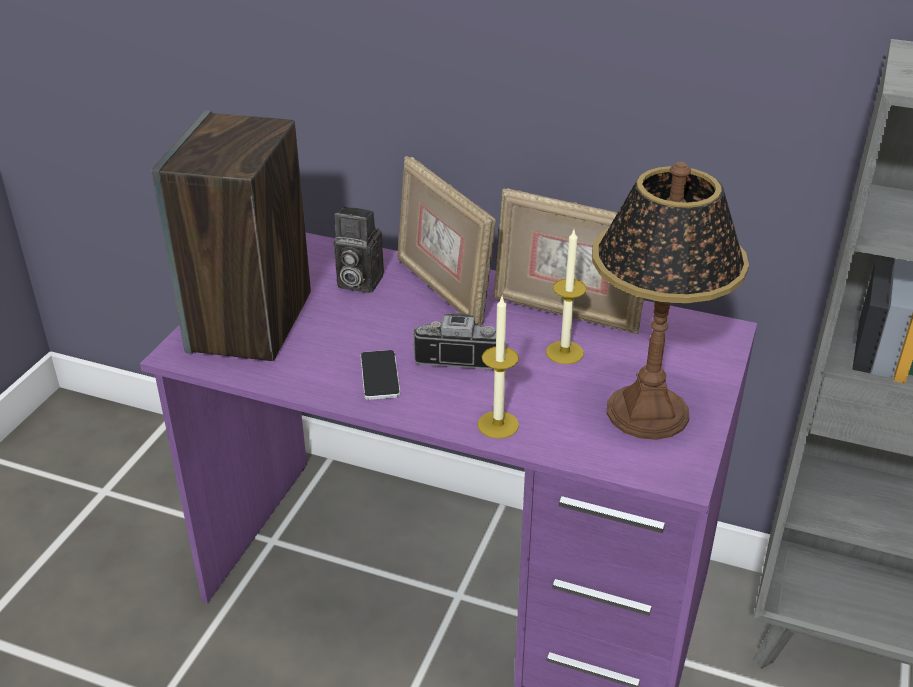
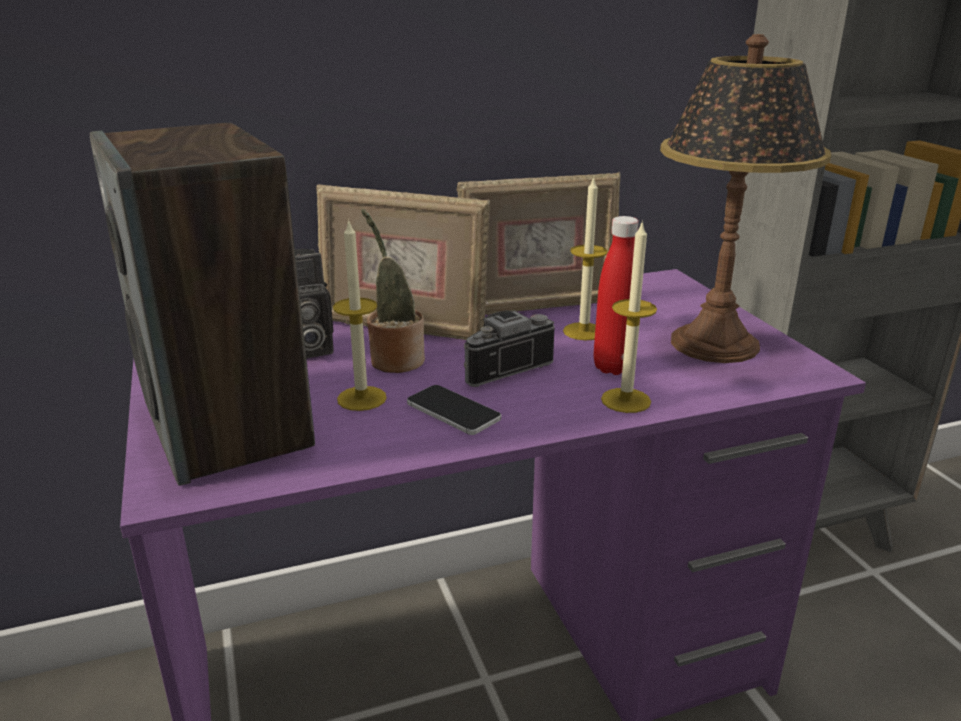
camera: 40 degrees left, 10 degrees down
(342, 339) = (361, 398): none -> candle
(401, 316) = (394, 359): none -> potted plant
(533, 394) = (613, 367): none -> red bottle

